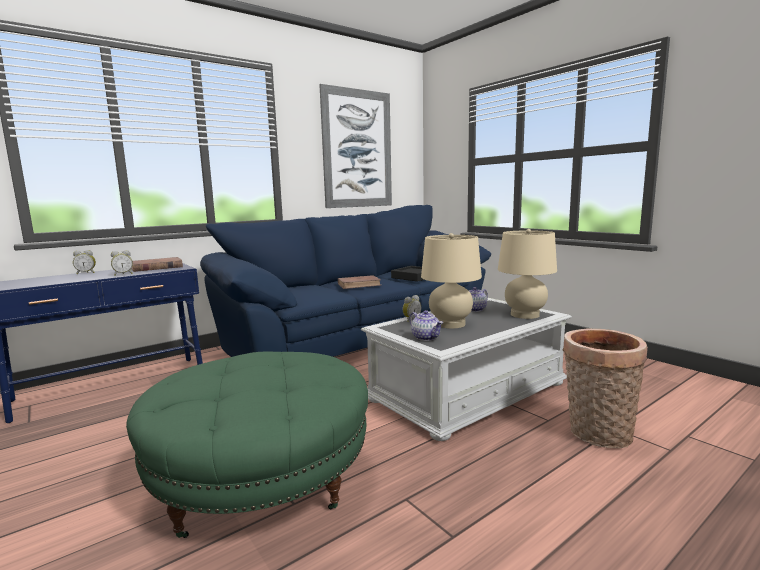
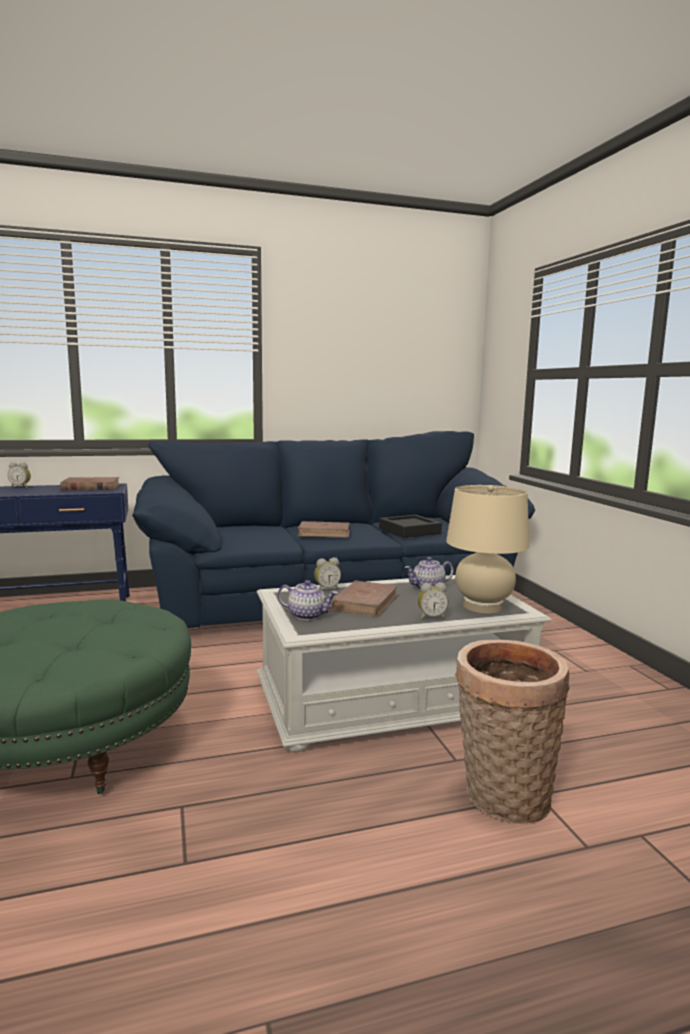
camera: 20 degrees right, 0 degrees up
(123, 274) = (47, 492): alarm clock -> alarm clock (431, 617)
(357, 149) = (376, 352): picture -> none
(426, 337) = (307, 615): teapot -> teapot turned 60 degrees counterclockwise
(450, 324) = (365, 603): beige table lamp -> brown book

